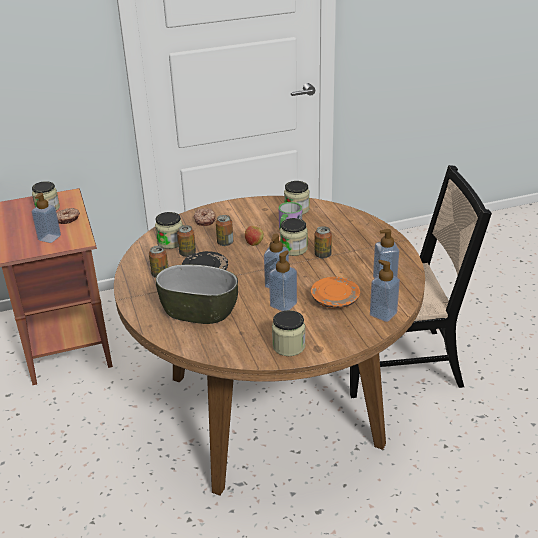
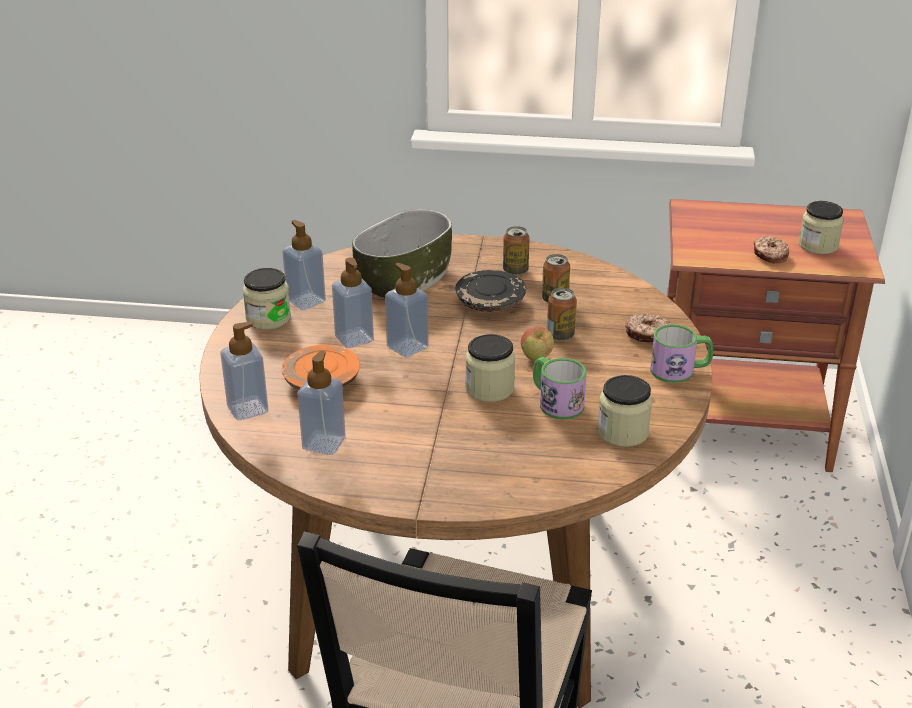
camera: 115 degrees right, 0 degrees up
(49, 238) = (718, 237): soap dispenser -> soap dispenser (306, 301)
(170, 242) = (599, 293): jar -> none
(233, 206) = (680, 370): none -> mug
(322, 255) = (447, 409): can -> none

